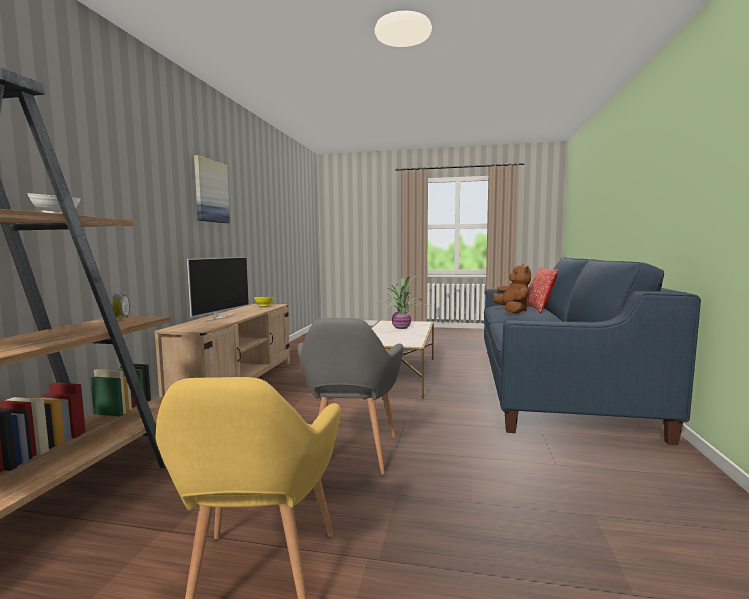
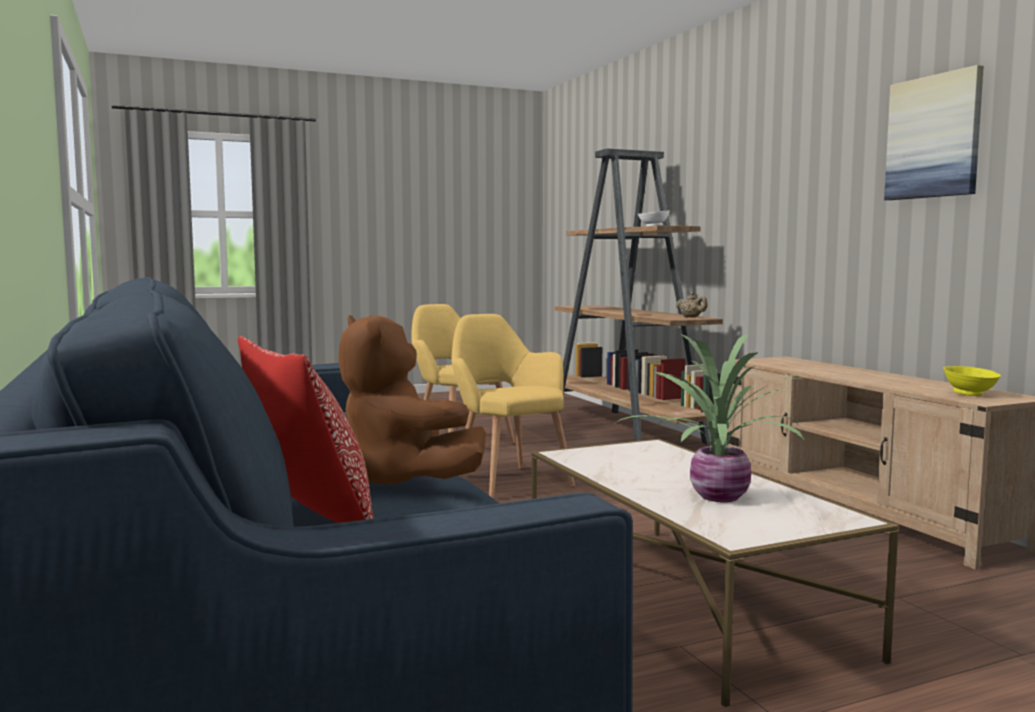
camera: 145 degrees right, 0 degrees up
(120, 319) = (691, 317): alarm clock -> beige teapot
(219, 318) = (841, 370): television -> none
(351, 456) = (507, 480): grey armchair -> yellow armchair

